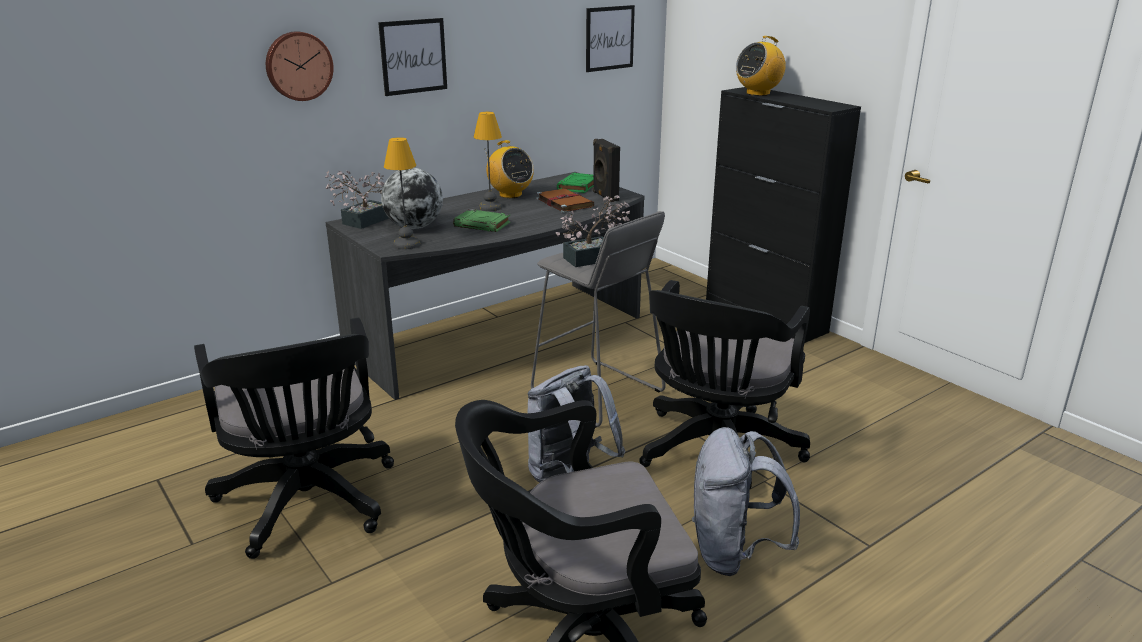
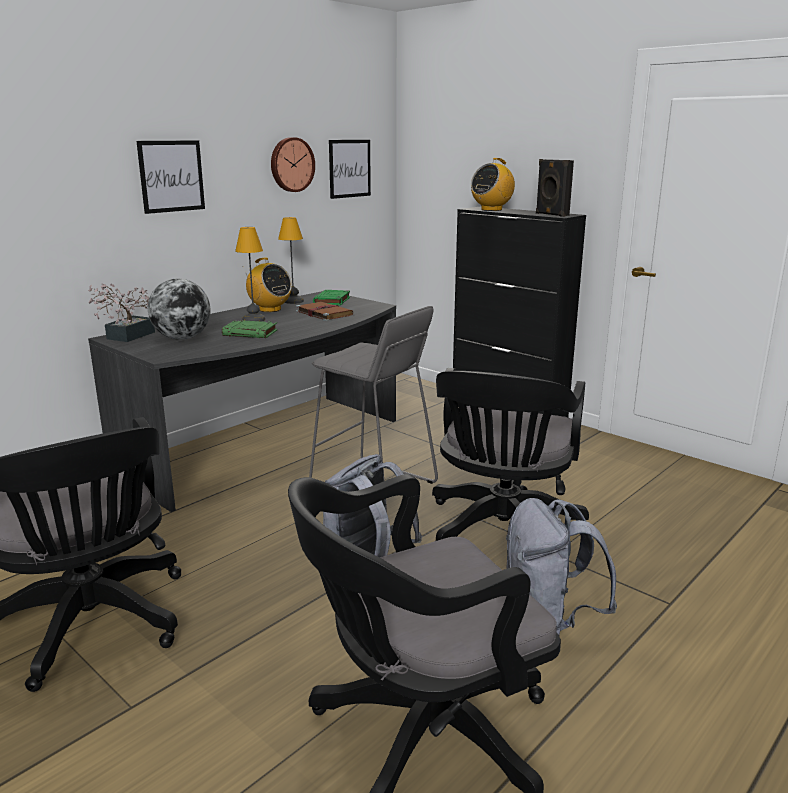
camera: 10 degrees left, 5 degrees down
(298, 66) = (56, 180): wall clock -> wall clock (291, 164)
(406, 244) = (177, 352): table lamp -> table lamp (293, 301)
(594, 258) = (367, 355): potted plant -> none
(604, 196) = (359, 307): black speaker -> black speaker (551, 214)

